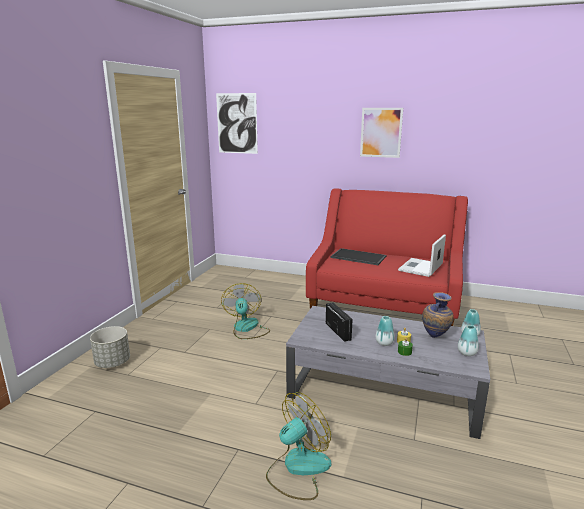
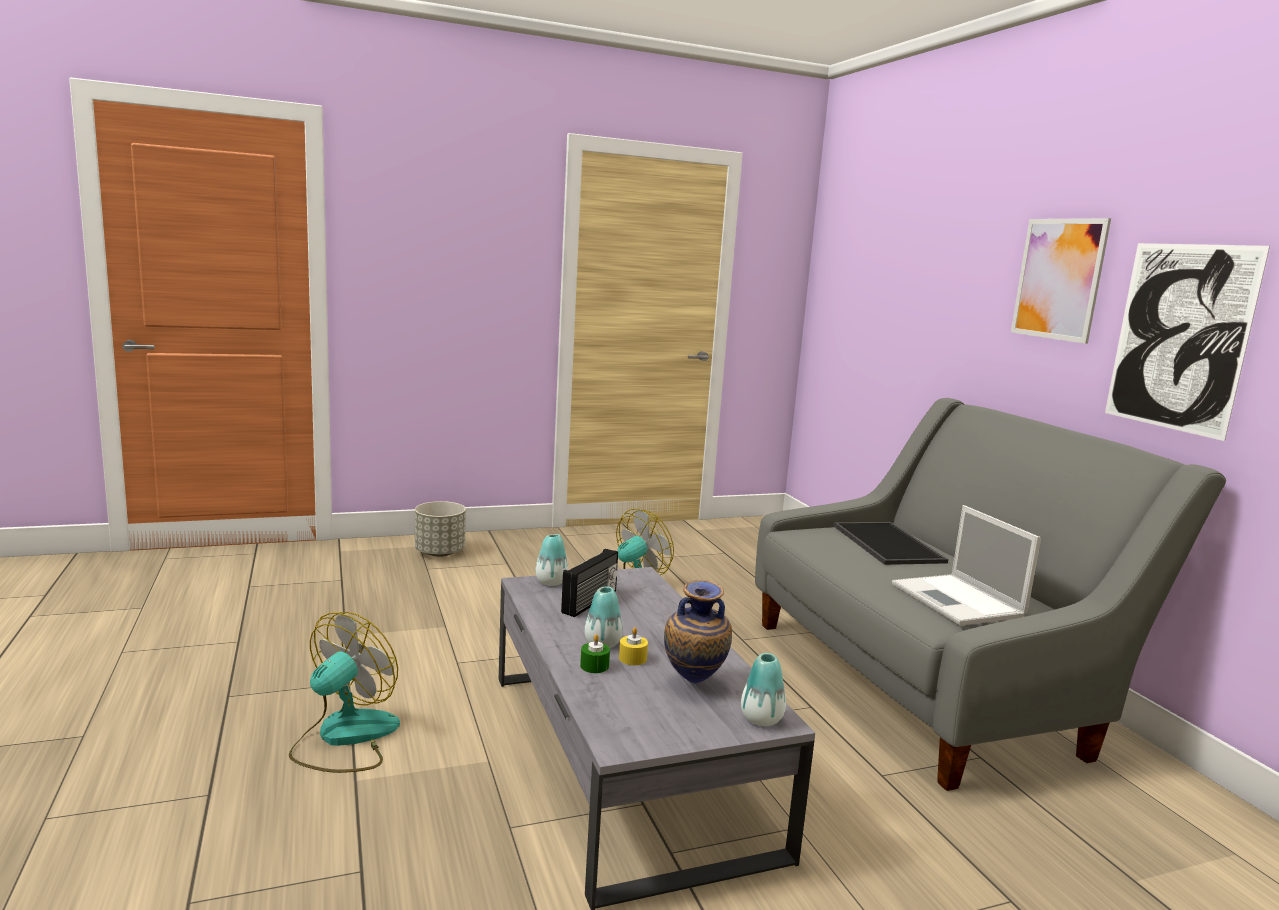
camera: 50 degrees right, 5 degrees down
(237, 123) = (843, 252): picture -> picture (1179, 337)
(298, 468) = (344, 738): fan -> fan turned 75 degrees counterclockwise
(383, 306) = (926, 682): red sofa -> grey sofa
(420, 268) = (958, 601): laptop -> laptop turned 105 degrees counterclockwise
(467, 353) = (676, 726): vase -> vase (551, 582)

